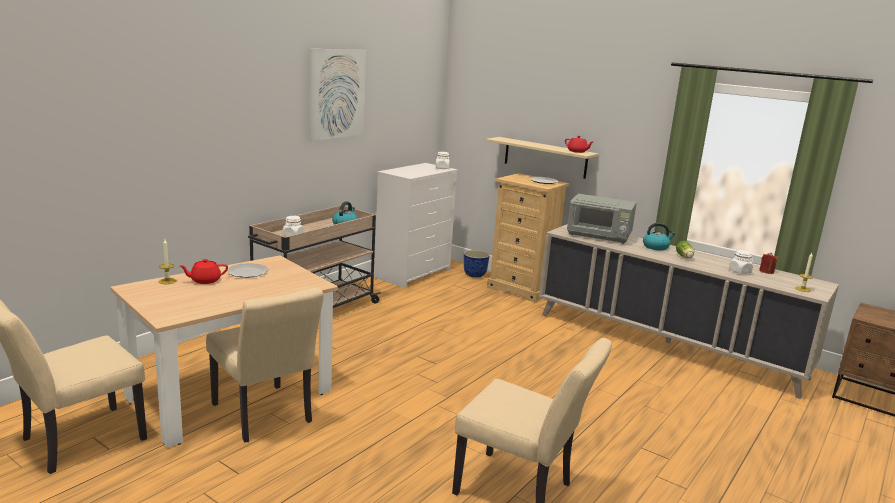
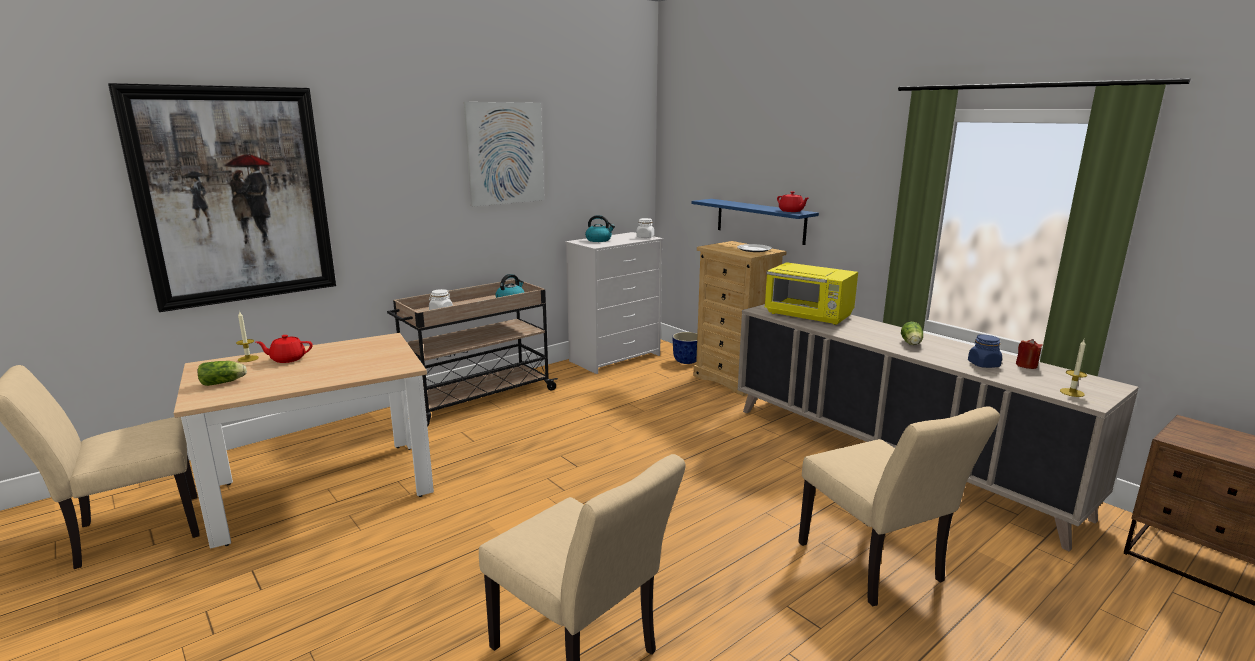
camera: 15 degrees right, 0 degrees up
(132, 132) = (234, 196): none -> picture
(171, 302) = (224, 382): none -> lettuce
(247, 272) = (342, 351): plate -> none
(265, 417) = (340, 519): beige chair -> beige chair (877, 568)
(545, 157) = (760, 221): beige shelf -> blue shelf
(599, 236) = (809, 315): grey microwave -> yellow microwave
(656, 247) = (878, 330): kettle -> kettle (599, 240)
(740, 271) = (983, 364): white jar -> blue jar

